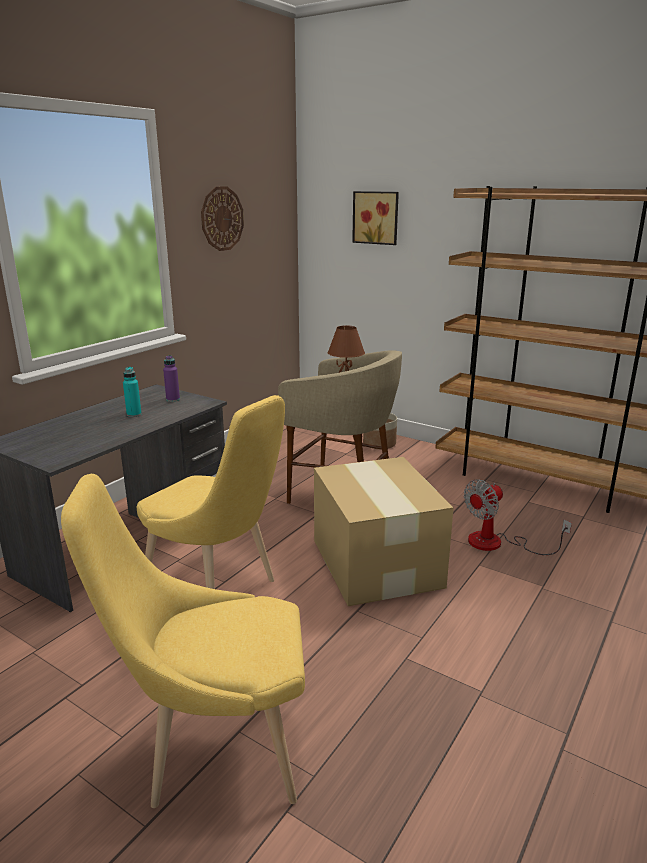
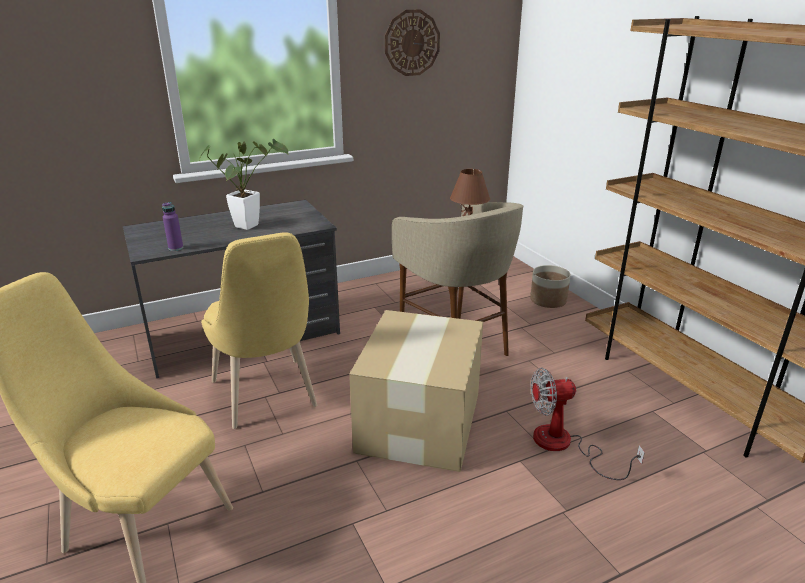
camera: 30 degrees right, 5 degrees up
(134, 414) = (250, 224): turquoise bottle -> potted plant
(173, 399) = (297, 217): purple bottle -> purple bottle (176, 248)
(376, 217) = (584, 48): picture -> none

